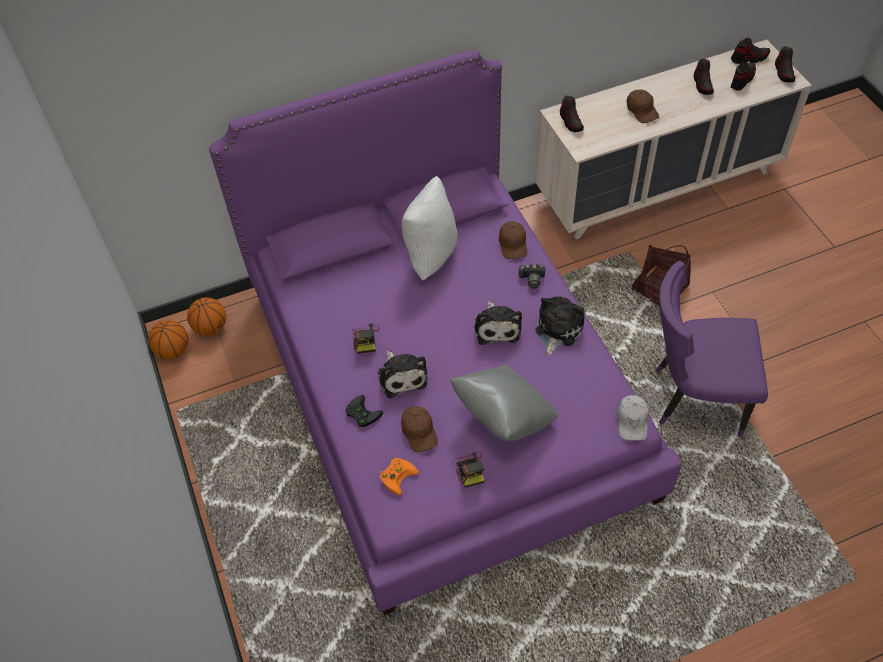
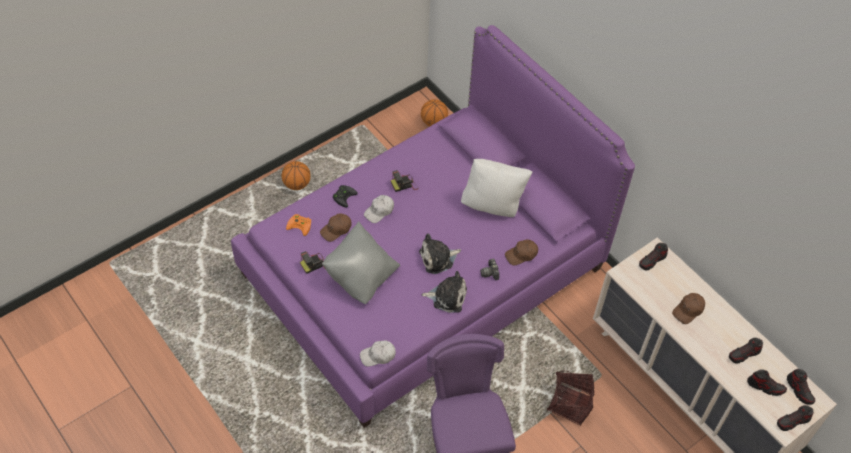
camera: 70 degrees right, 0 degrees up
(173, 350) = (408, 108): basketball -> basketball (297, 184)
(401, 376) = (379, 211): plush toy -> white cap

